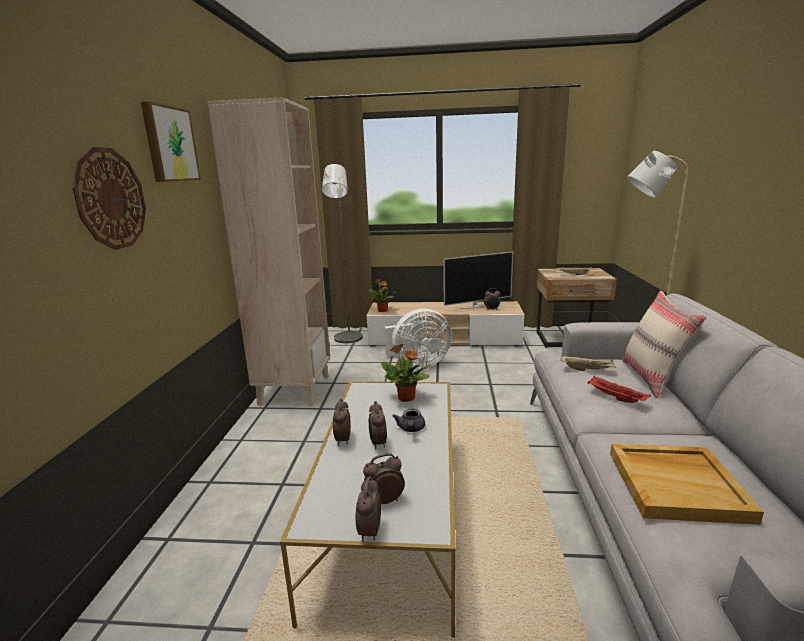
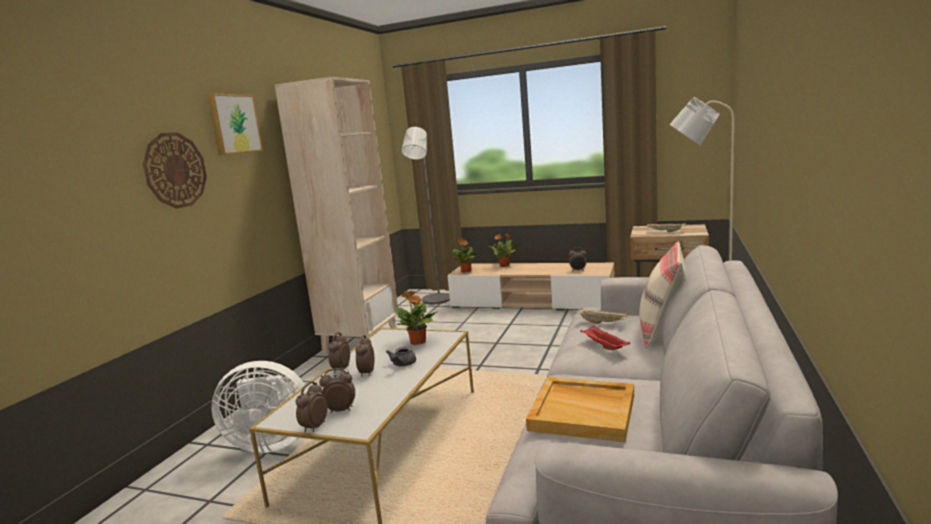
camera: 15 degrees right, 5 degrees down
(417, 304) = (505, 265): none -> potted plant
(417, 364) = (488, 325): white fan -> white fan (270, 443)
(476, 306) = (564, 267): television -> none

